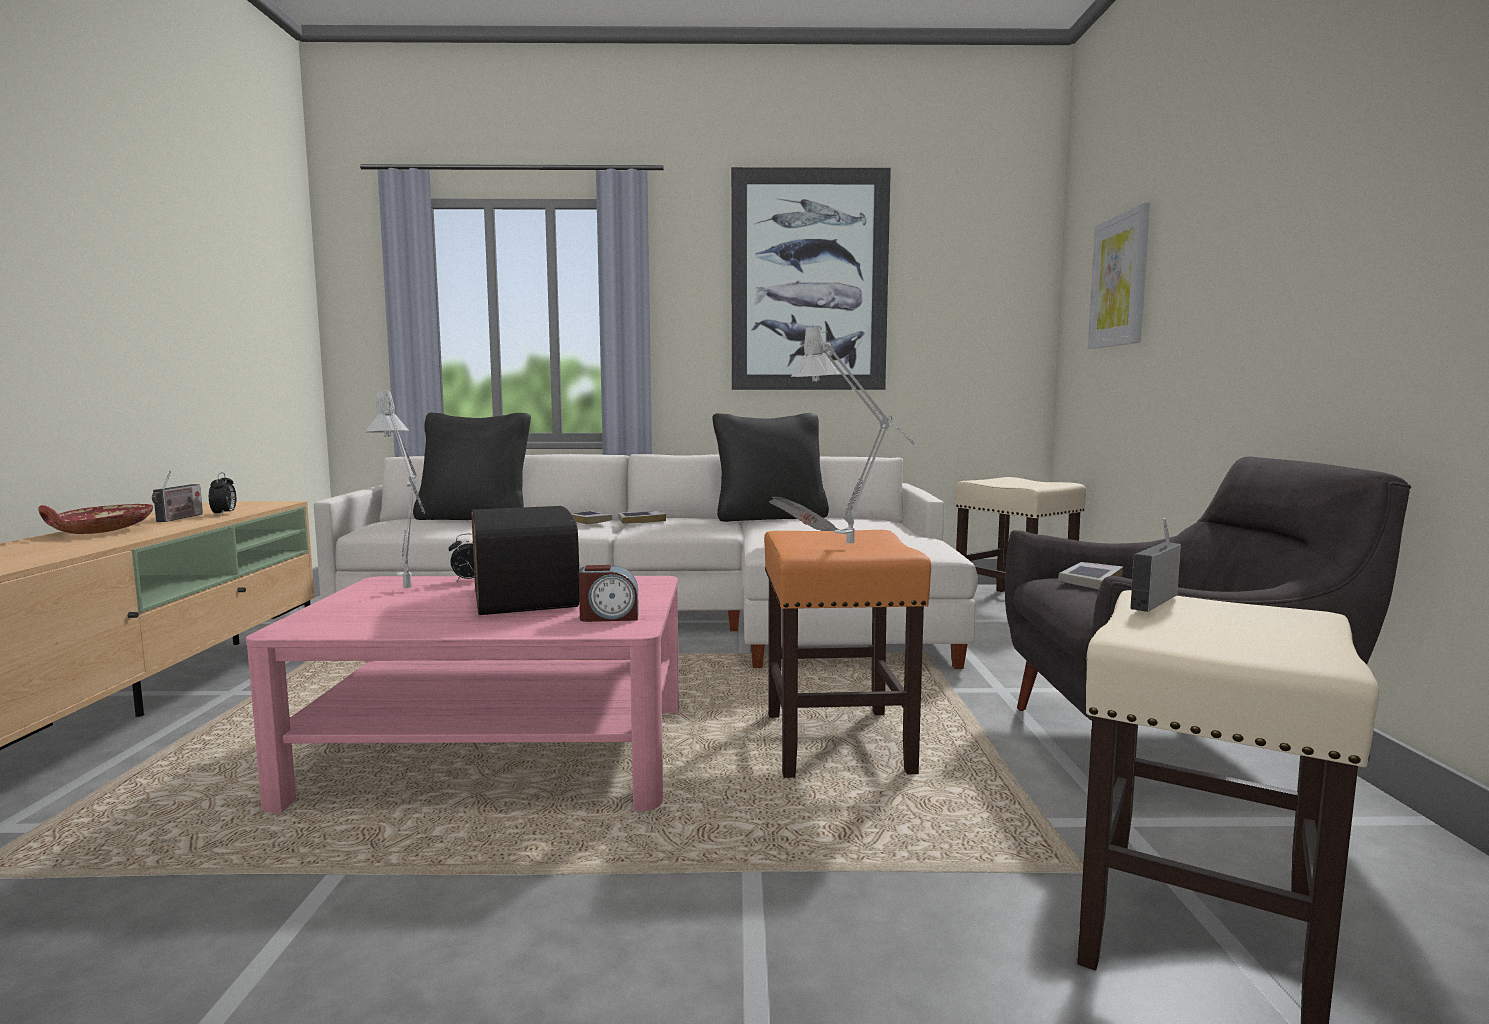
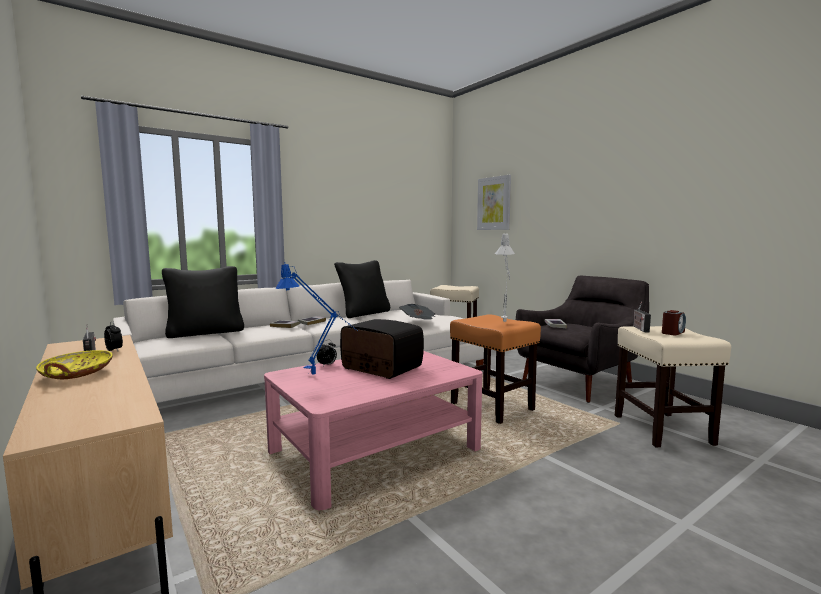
camera: 35 degrees left, 0 degrees up
(101, 531) = (76, 375): red bowl -> yellow bowl
(410, 592) = (318, 376): grey table lamp -> blue table lamp
(609, 617) = (443, 368): alarm clock -> alarm clock (672, 332)
(809, 281) = (356, 193): picture -> none

